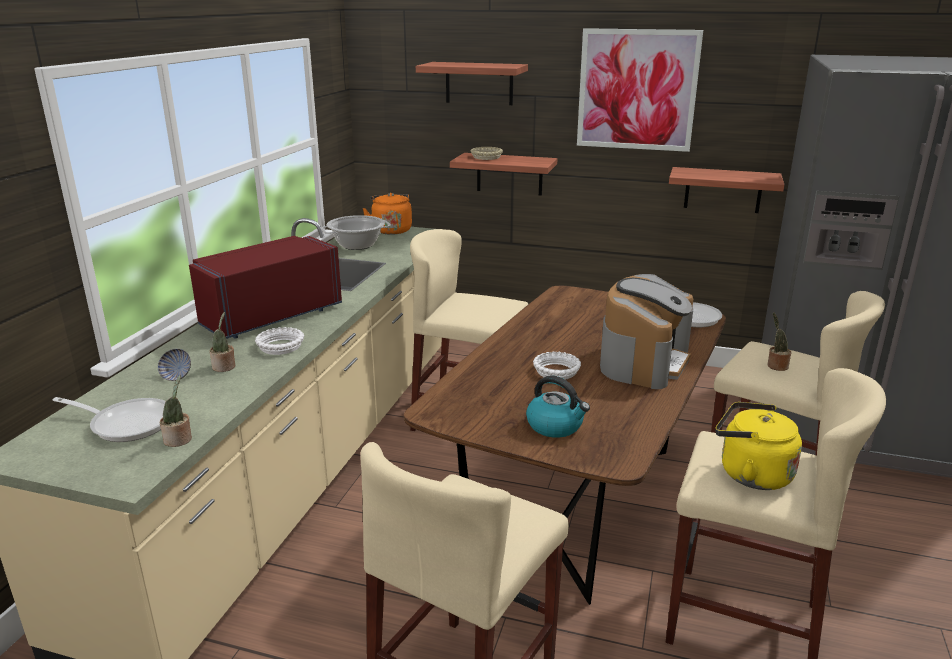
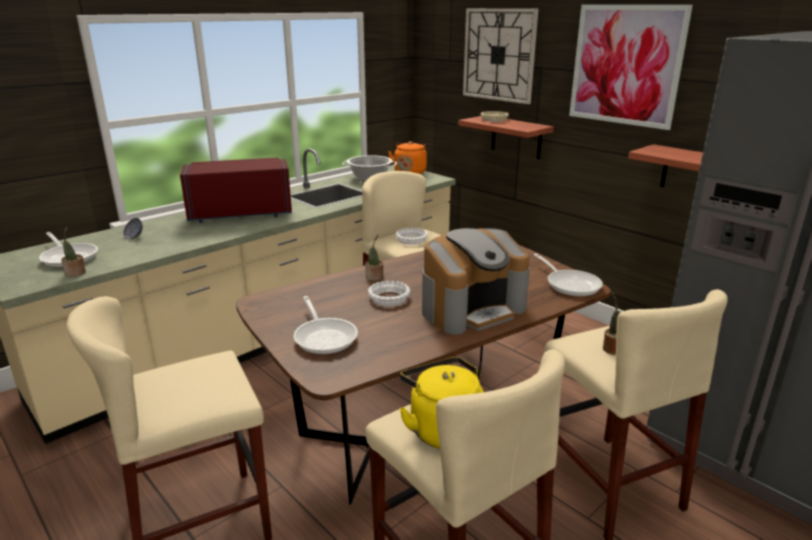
camera: 30 degrees right, 0 degrees up
(225, 367) = (166, 238): potted plant -> potted plant (374, 277)
(280, 346) = (215, 233): white bowl -> white bowl (411, 240)
(479, 83) = (499, 55): shelf -> wall clock
(555, 426) = (324, 336): kettle -> frying pan

